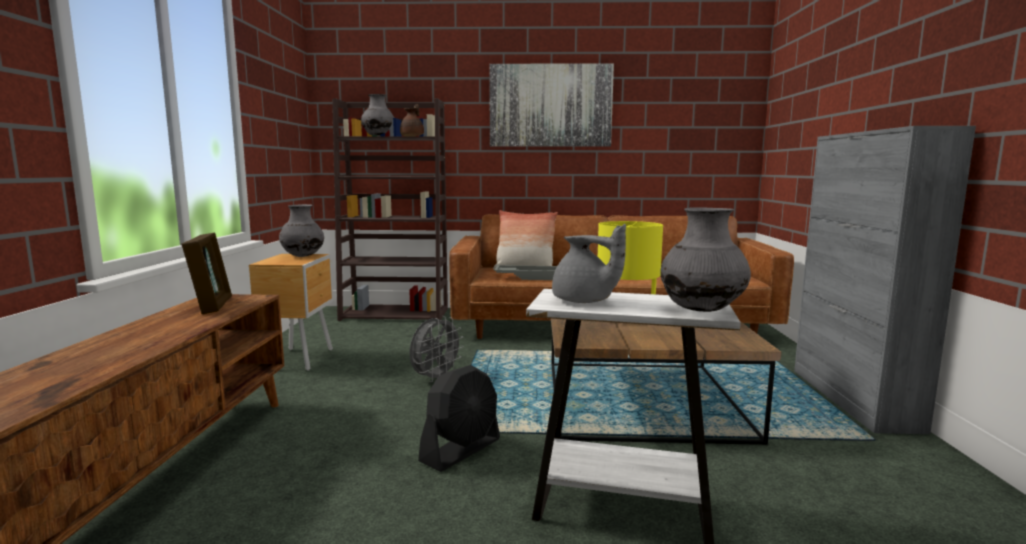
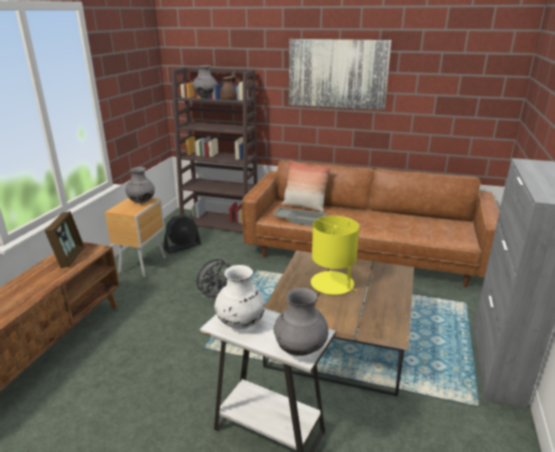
camera: 15 degrees right, 15 degrees up
(461, 450) = (202, 365): black fan -> black fan (182, 247)
(584, 301) = (240, 323): grey teapot -> white vase

